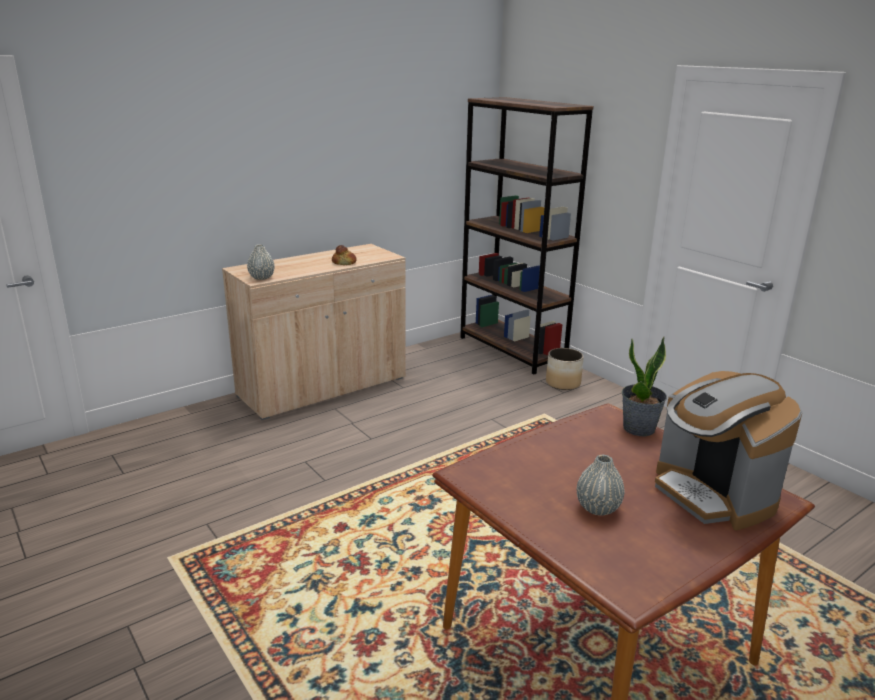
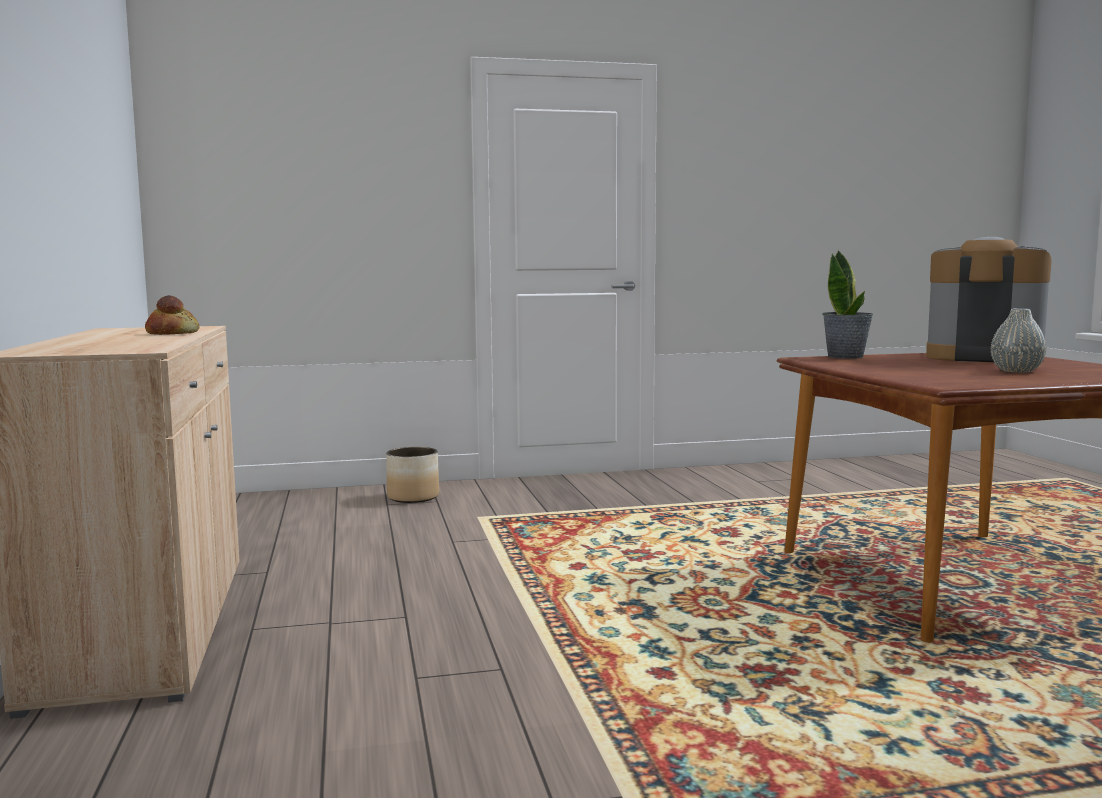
camera: 65 degrees left, 15 degrees down
(261, 277) = (132, 349): grey vase -> none
(512, 350) = (273, 500): brown bookcase -> none
(712, 494) = (983, 357): coffee machine -> coffee machine turned 150 degrees counterclockwise

